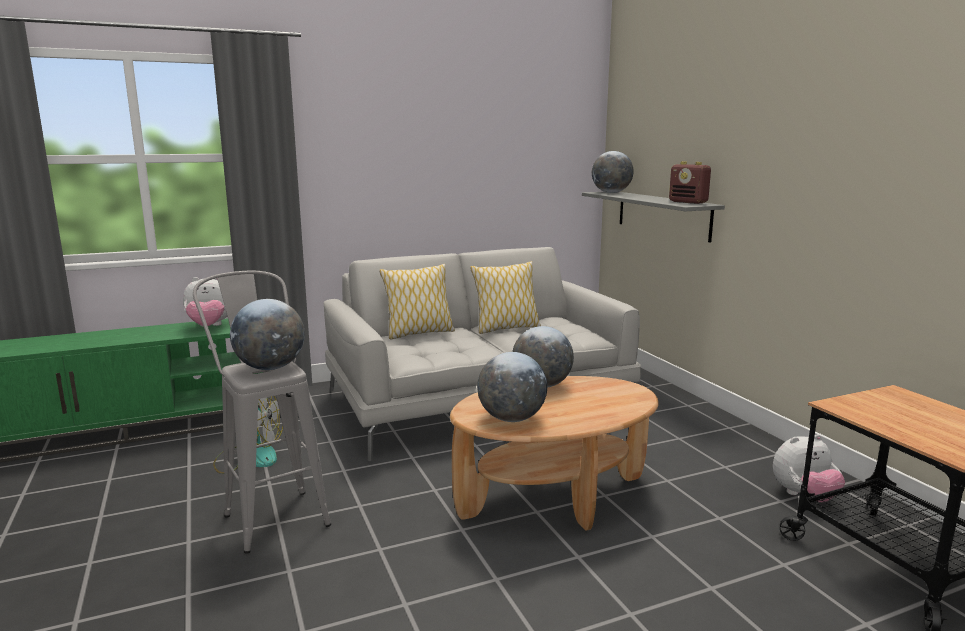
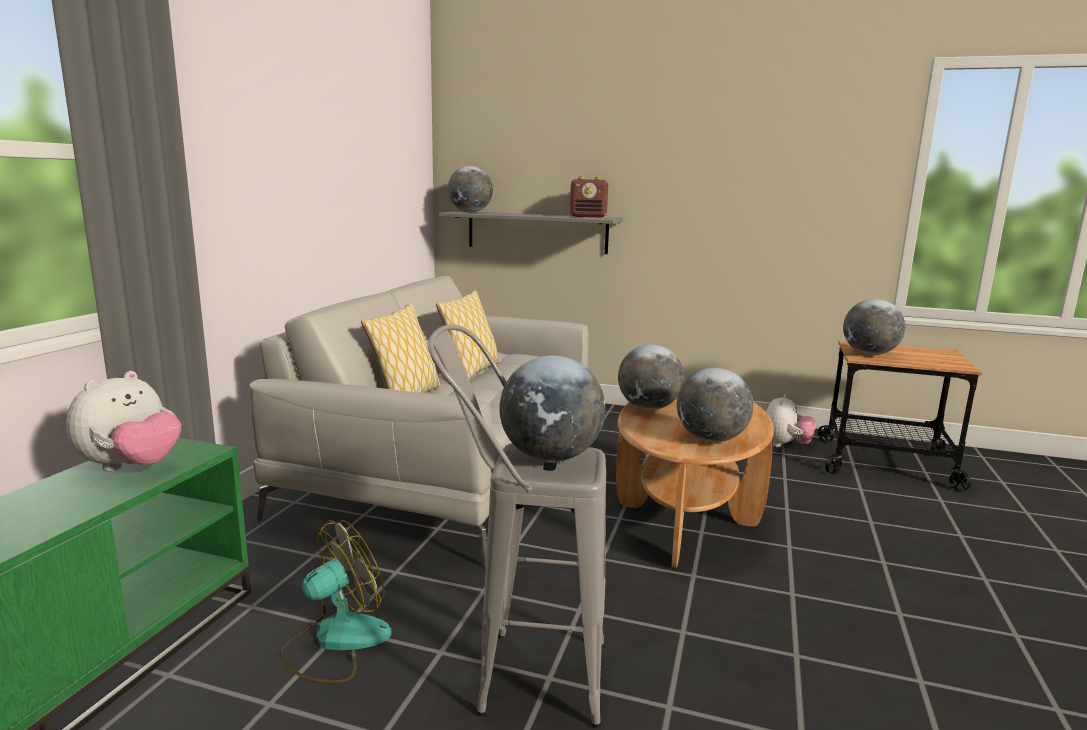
camera: 50 degrees left, 0 degrees up
(869, 405) = (869, 354): none -> globe

